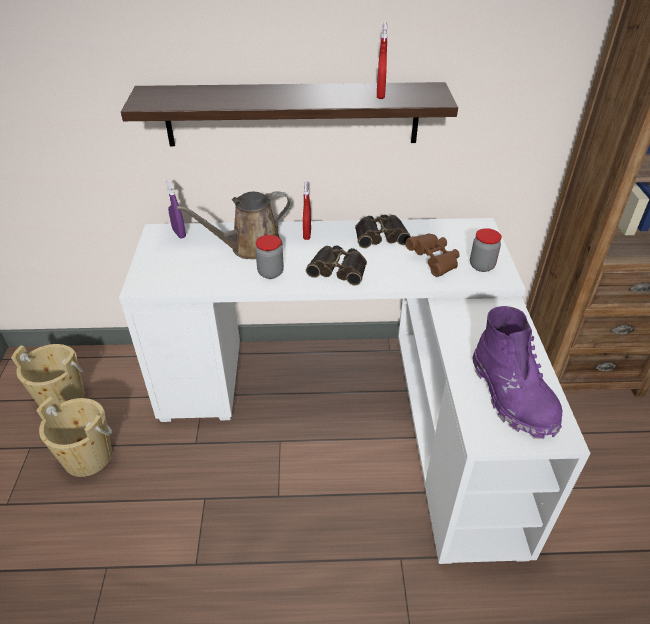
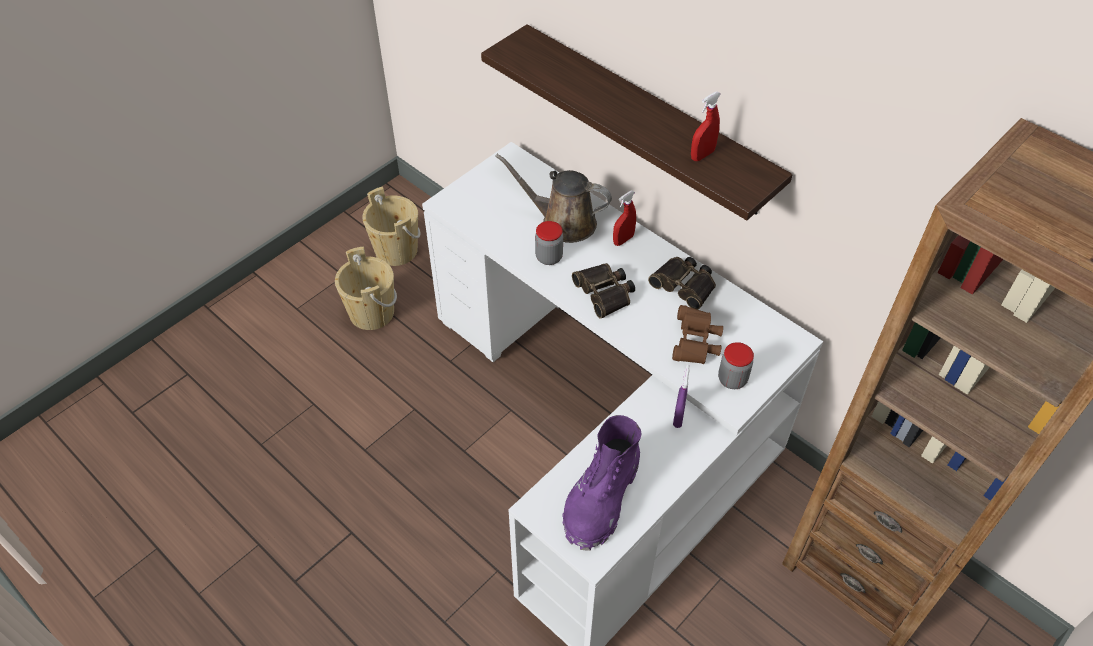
camera: 45 degrees right, 10 degrees up
(179, 233) = (525, 169): purple spray bottle -> purple spray bottle (678, 417)

